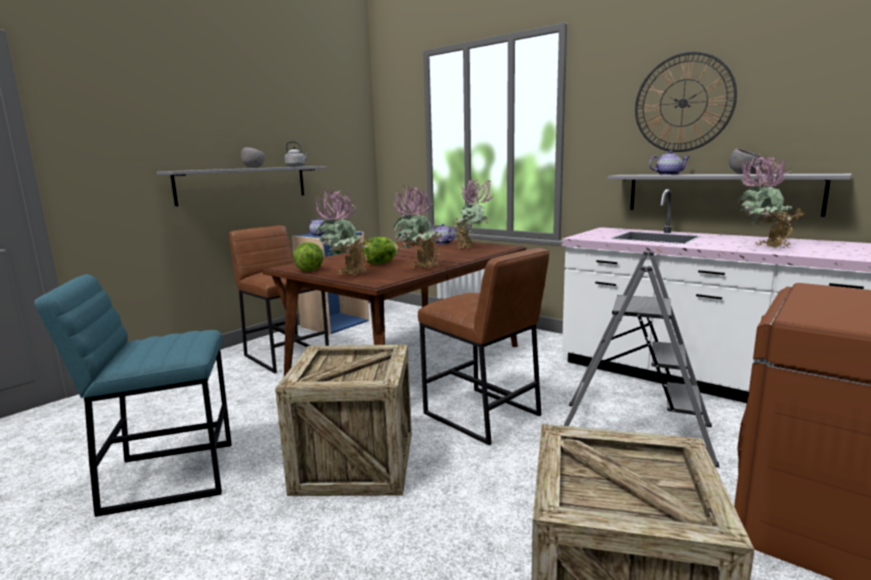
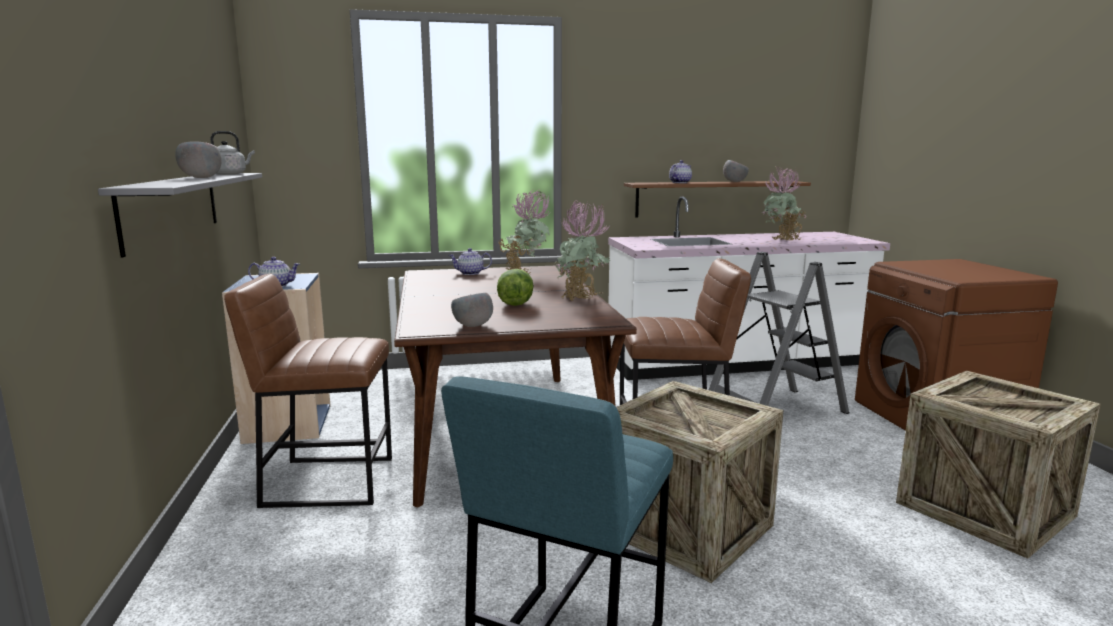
camera: 50 degrees left, 0 degrees up
(309, 270) = (473, 326): lettuce -> grey bowl
(346, 276) = (548, 322): potted plant -> none
(683, 103) = (678, 116): wall clock -> none
(720, 193) = (709, 198): grey shelf -> brown shelf

